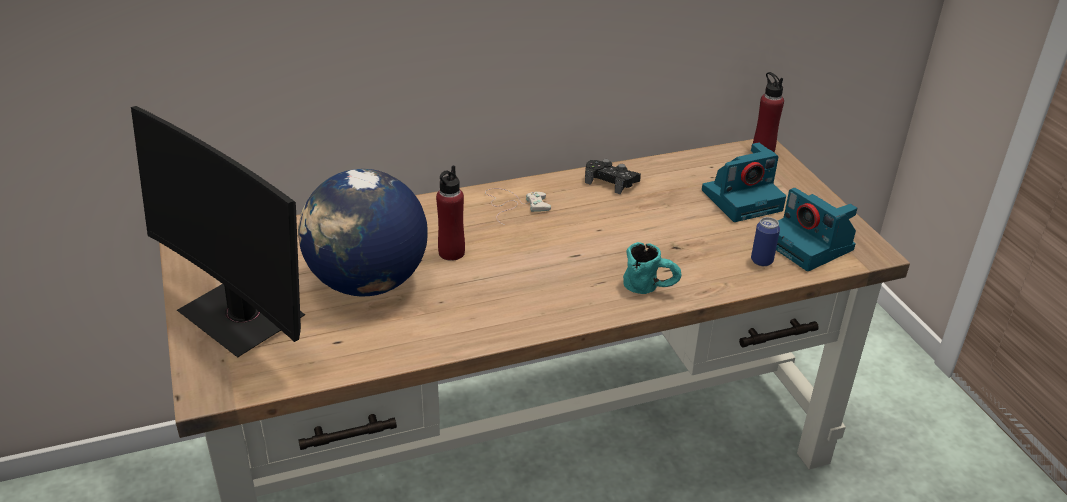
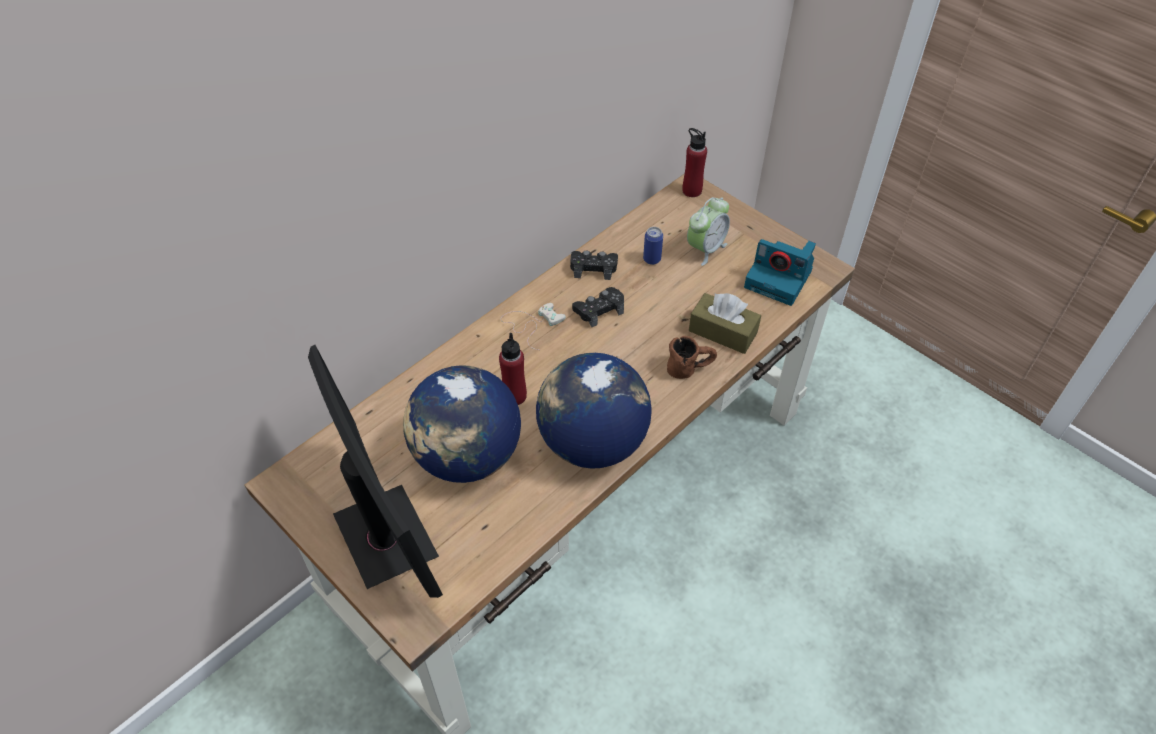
camera: 25 degrees left, 15 degrees up
(241, 316) = (385, 536): monitor -> monitor turned 135 degrees counterclockwise
(498, 313) = (592, 443): none -> globe
(590, 214) = (599, 310): none -> black game controller
(651, 288) = (690, 368): turquoise mug -> brown mug
(711, 269) = (722, 332): none -> brown tissue box
(742, 199) = (705, 249): camera -> alarm clock
(761, 261) = (754, 308): can -> can (652, 259)

